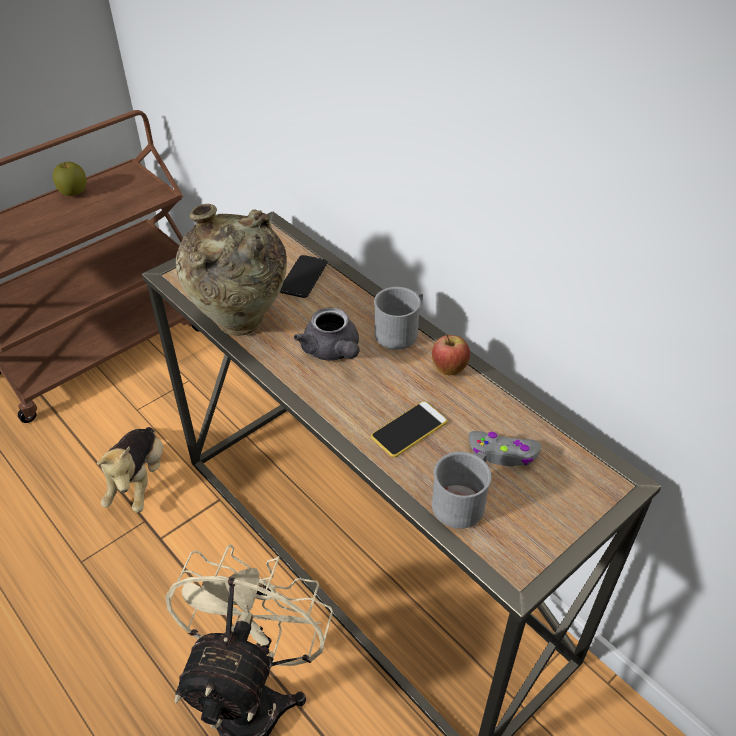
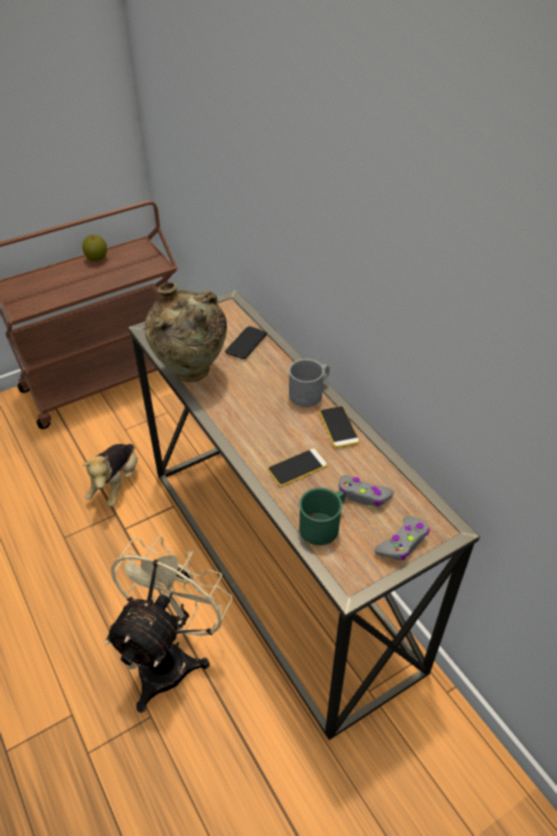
camera: 10 degrees right, 0 degrees up
(333, 351) = (255, 402): grey teapot -> none
(449, 370) = (339, 427): apple -> phone
(462, 500) = (323, 525): grey mug -> green mug
(569, 509) = (403, 543): none -> grey game controller

